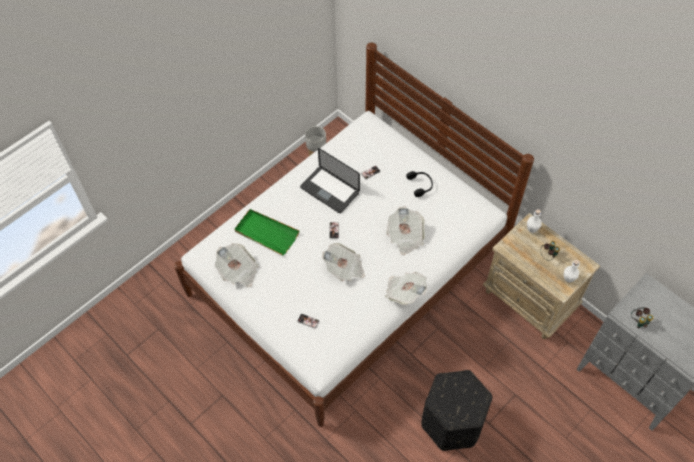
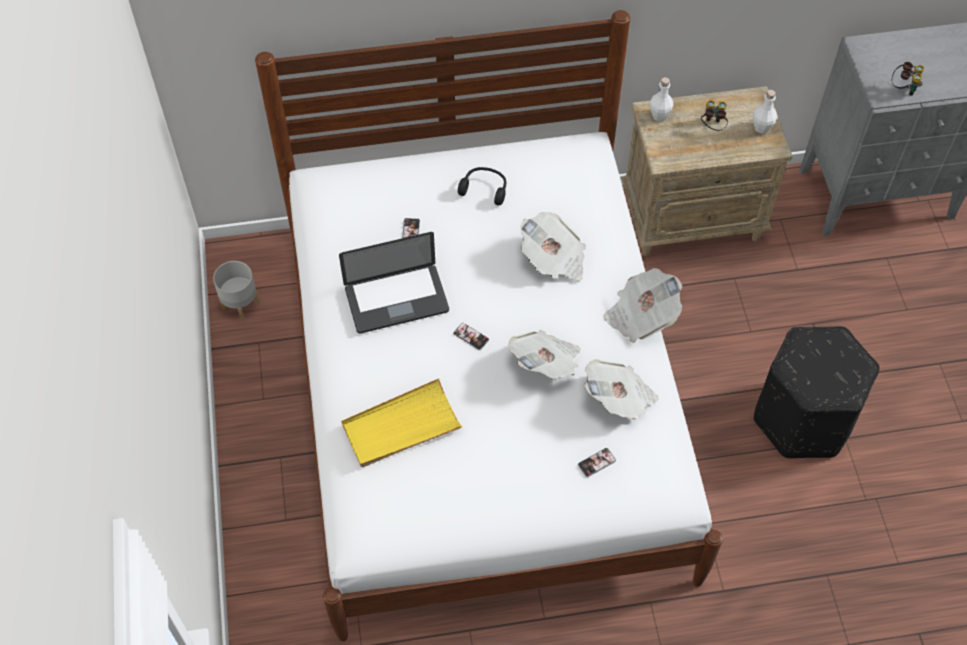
camera: 55 degrees left, 0 degrees up
(238, 271) = (437, 505): newspaper -> newspaper (619, 398)
(266, 233) = (401, 426): green tray -> yellow tray

